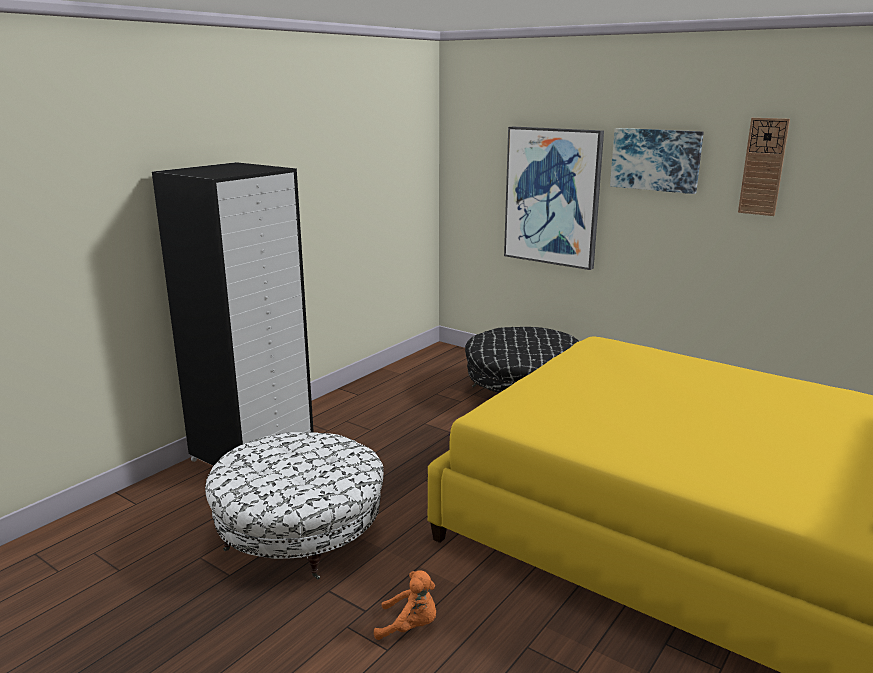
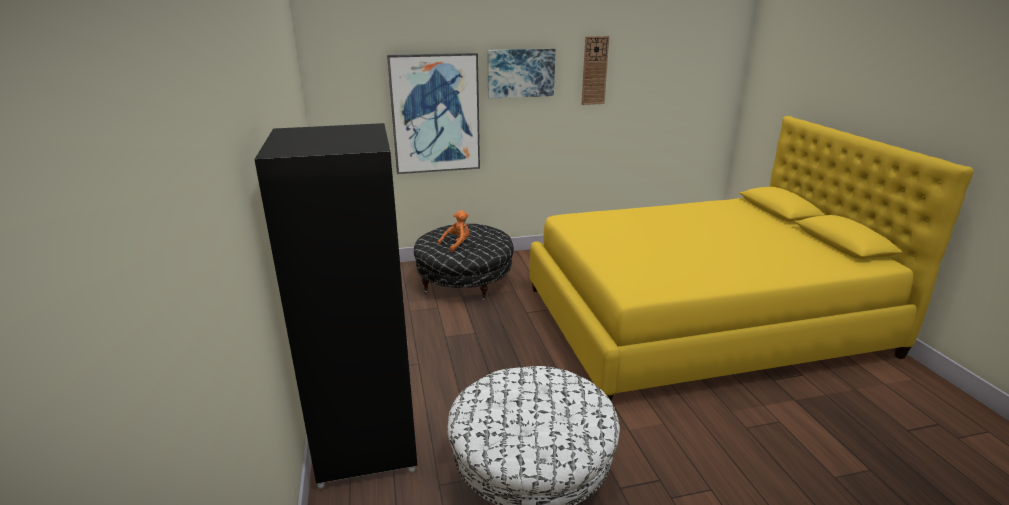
camera: 50 degrees left, 5 degrees up
(410, 626) = (693, 466): orange plush toy -> orange plush toy (457, 244)

